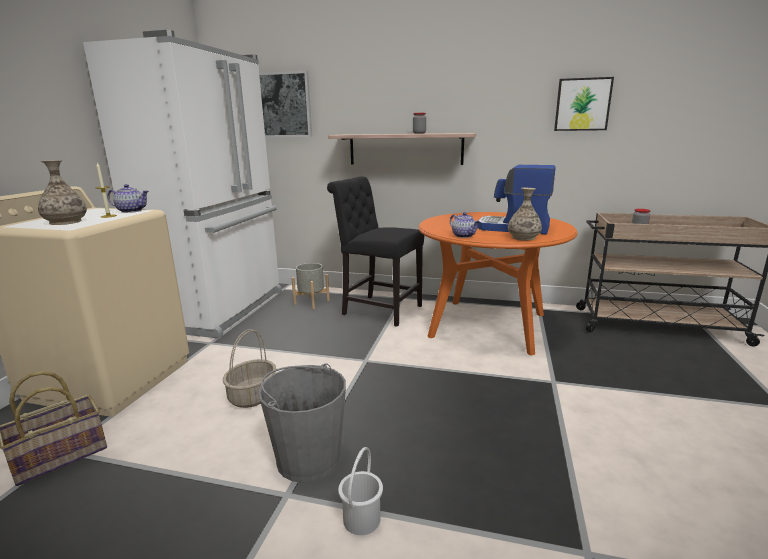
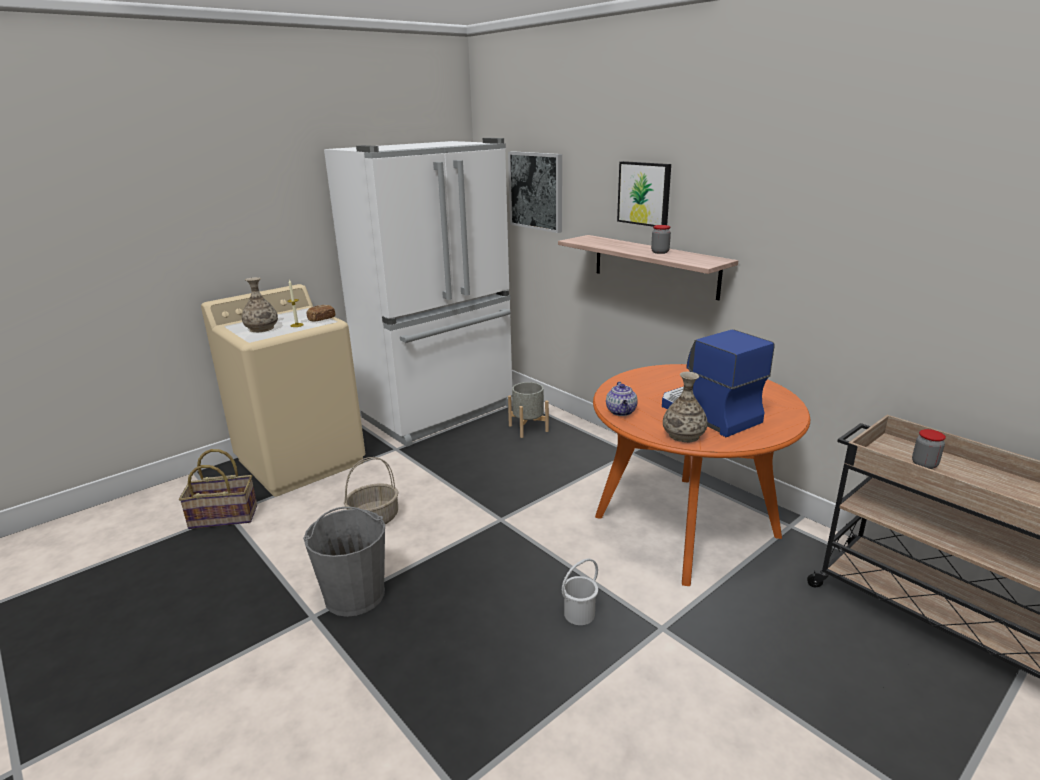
camera: 35 degrees right, 5 degrees up
(131, 211) = (321, 319): teapot -> bread
(362, 519) = (337, 663): white bucket -> white bucket (580, 614)
(378, 309) = (585, 460): black chair -> none
(582, 104) = (890, 244): picture -> picture (645, 193)

